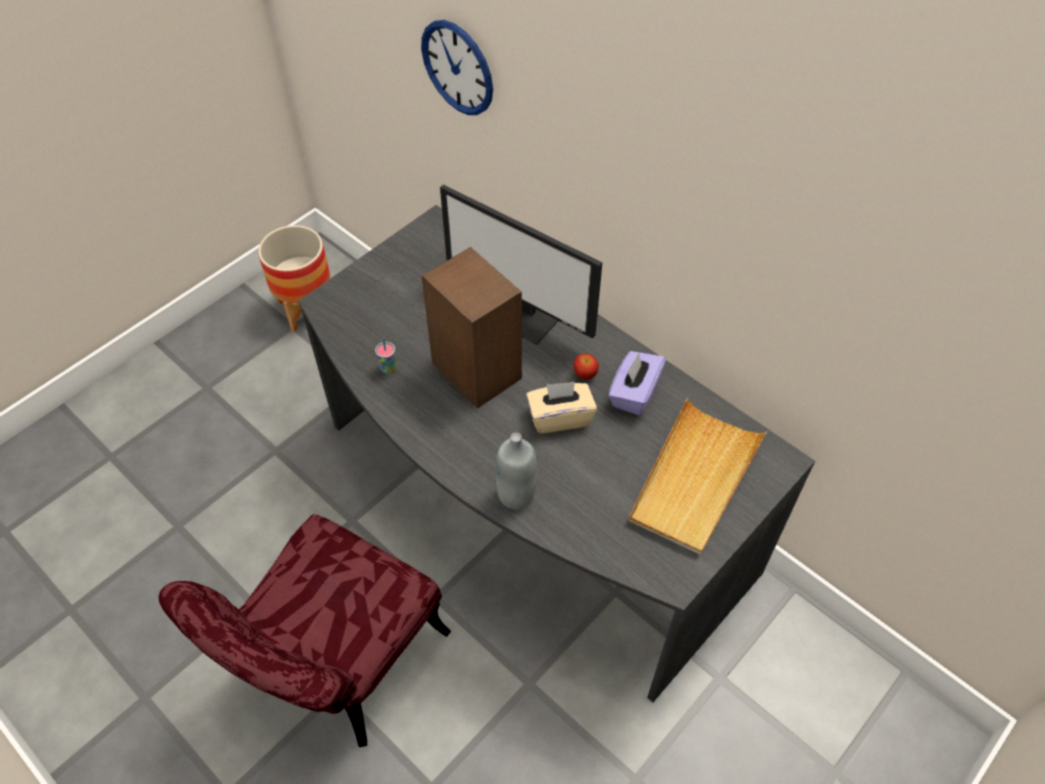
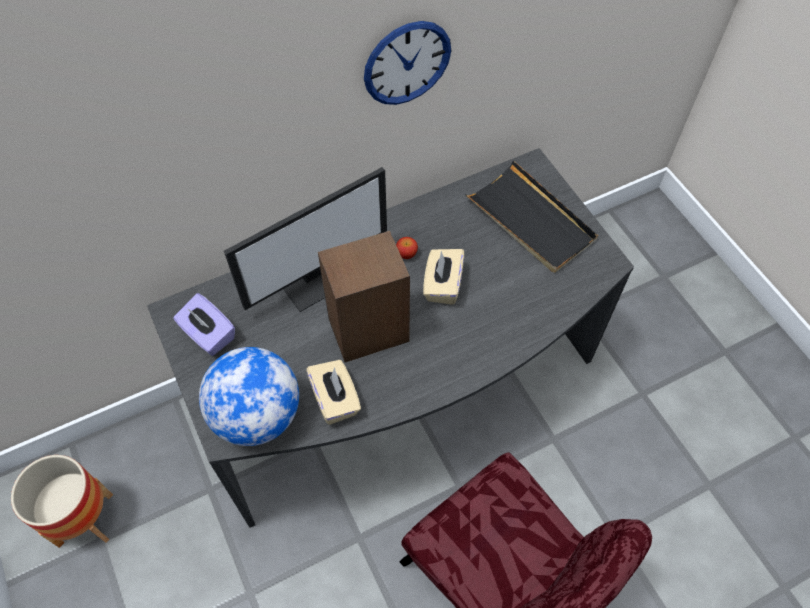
camera: 70 degrees left, 5 degrees up
(352, 317) = (257, 415): none -> globe
(388, 369) = (335, 400): cup -> beige tissue box
(457, 68) = (126, 168): wall clock -> wall clock (407, 63)
(516, 495) = (506, 339): grey bottle -> none
(634, 393) = (439, 229): purple tissue box -> purple tissue box (208, 335)
(694, 479) = (531, 220): beige tray -> black tray

